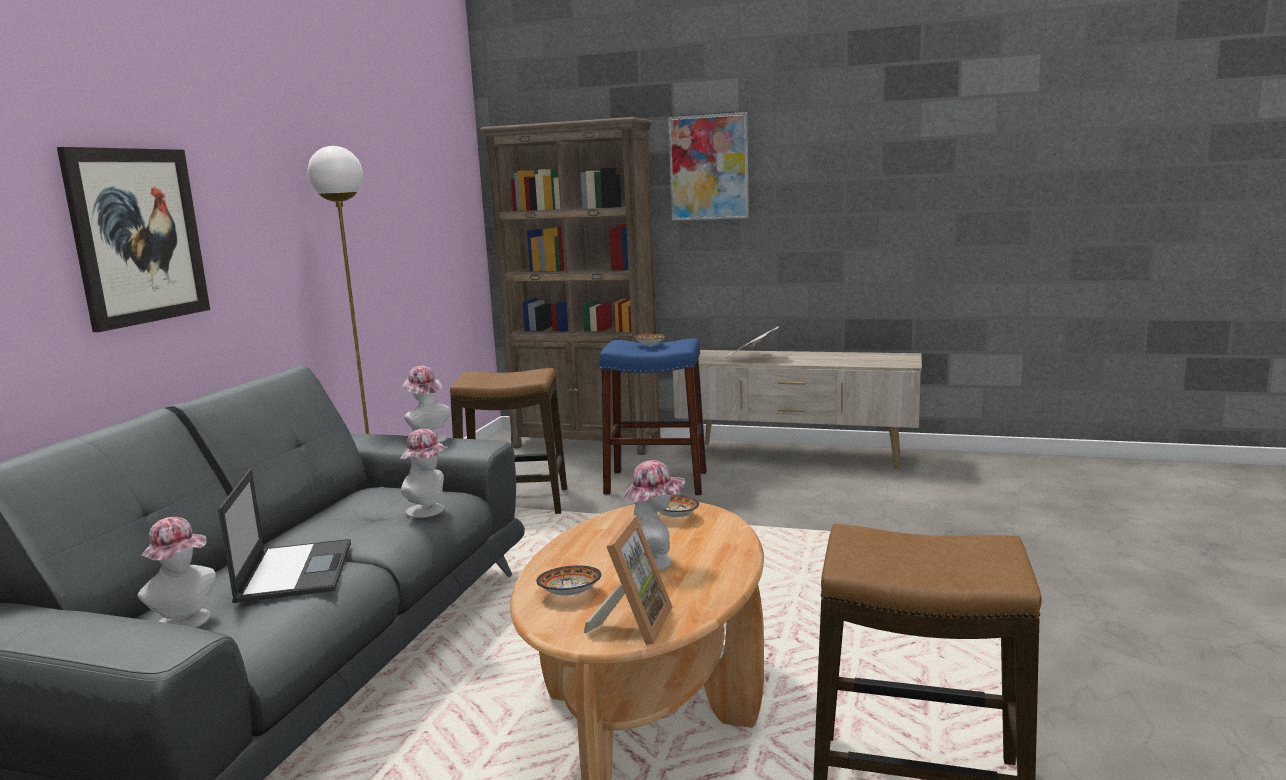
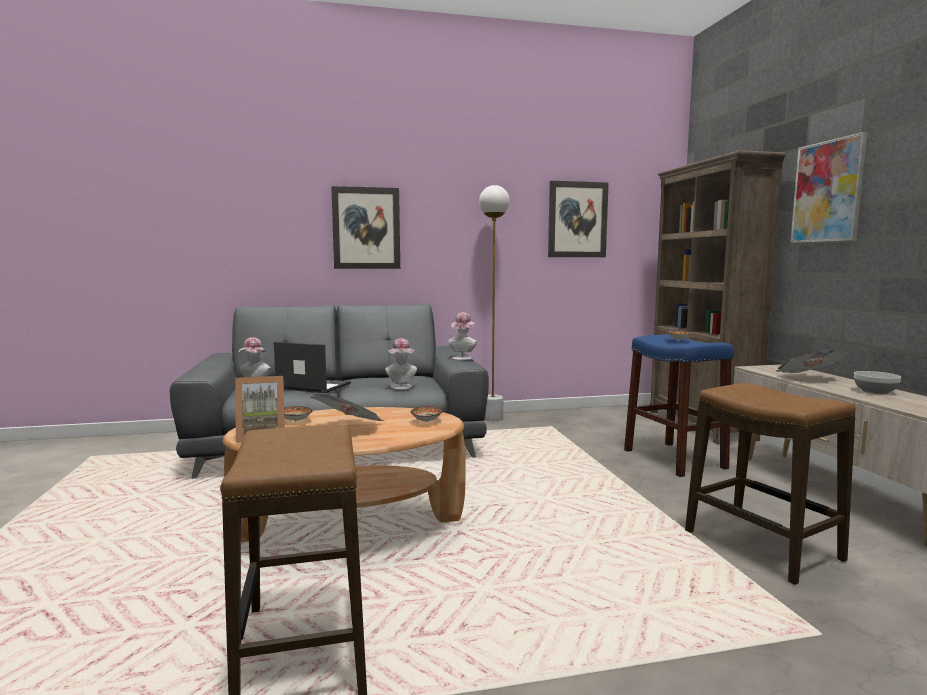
camera: 60 degrees right, 5 degrees down
(295, 570) = (312, 386): laptop -> laptop turned 120 degrees counterclockwise
(399, 196) = (577, 220): none -> picture
(515, 503) = (570, 434): stool -> stool (762, 546)
(655, 561) = (351, 428): hat -> newspaper
(815, 357) = (875, 391): none -> bowl

